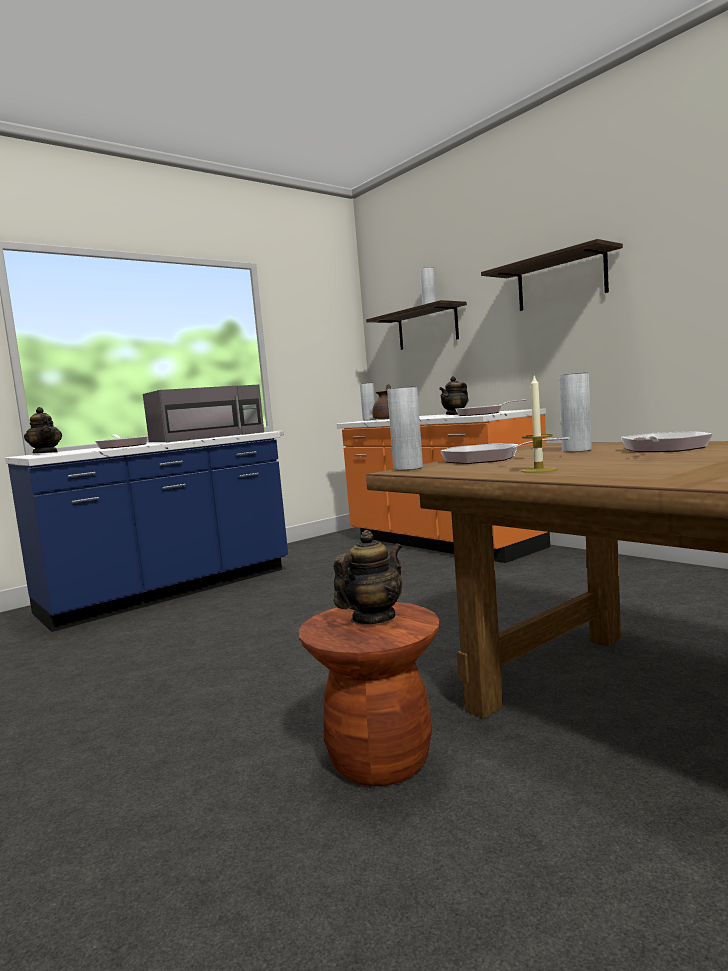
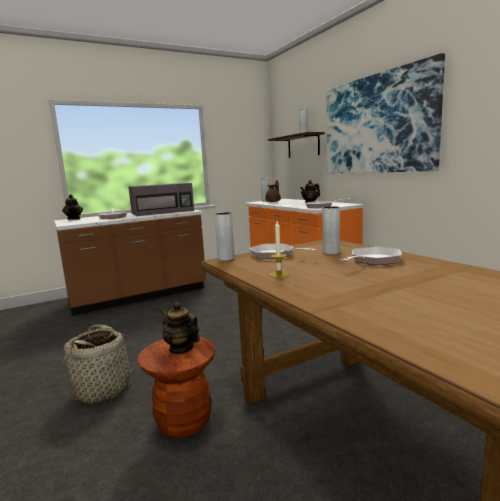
camera: 10 degrees right, 5 degrees up
(169, 591) = (139, 296): blue counter -> brown counter
(191, 733) = (104, 389): none -> basket
(372, 618) = (181, 348): teapot -> teapot turned 105 degrees counterclockwise
(561, 281) = (377, 124): shelf -> picture

